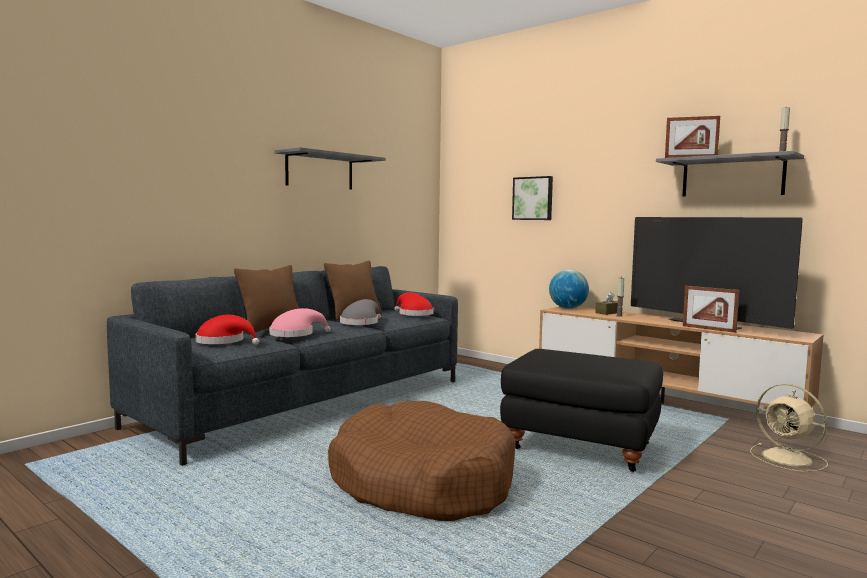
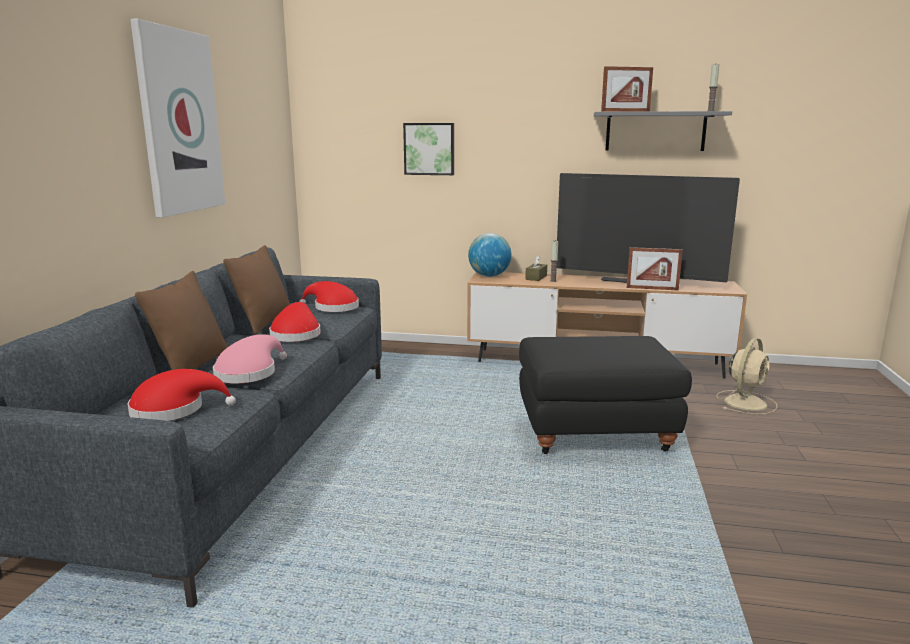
camera: 30 degrees left, 10 degrees up
(320, 171) = (179, 122): grey shelf -> picture
(361, 323) = (296, 334): grey hat -> red hat
(421, 482) = (509, 527): brown dog bed -> none
(789, 458) = (746, 402): beige fan -> beige fan turned 75 degrees counterclockwise

